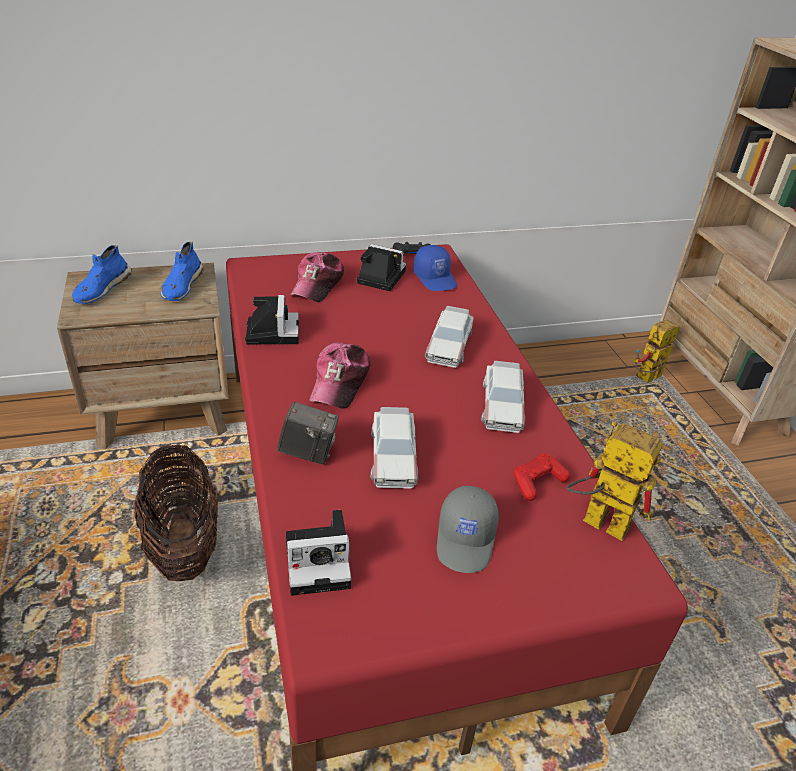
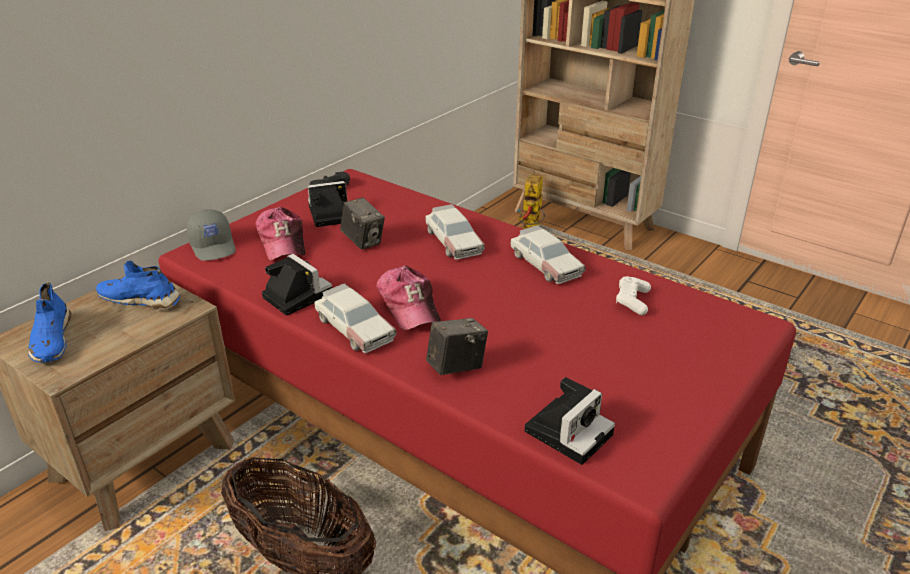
camera: 35 degrees left, 5 degrees down
(182, 286) = (141, 300): blue shoe -> blue shoe turned 135 degrees clockwise
(376, 311) = (363, 241): none -> camera
(393, 455) = (520, 335): toy car -> toy car (354, 328)
(435, 278) = (376, 197): blue cap -> none
(466, 540) = (639, 360): grey cap -> grey cap (214, 246)
(537, 482) = (632, 301): red game controller -> white game controller
(595, 520) = (693, 305): toy robot -> none

